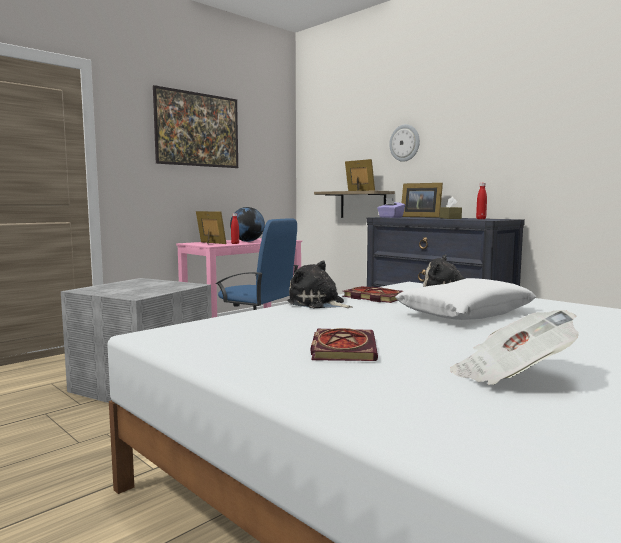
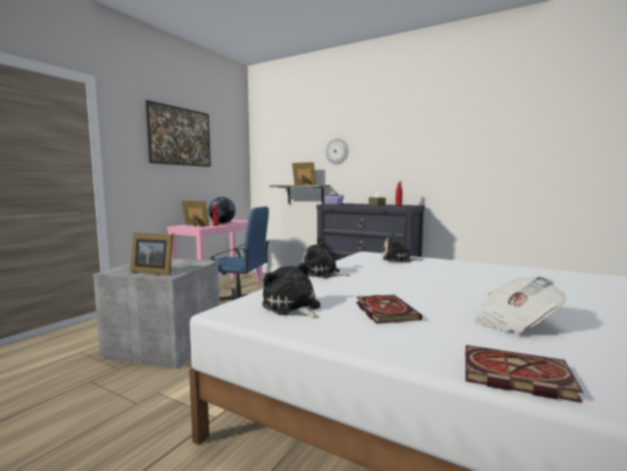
camera: 15 degrees left, 0 degrees up
(232, 336) = (292, 307): none -> plush toy
(373, 297) = (354, 265): book -> book (513, 376)
(420, 217) = (351, 203): picture frame -> picture frame (153, 272)
(465, 313) = (428, 275): white pillow -> none

